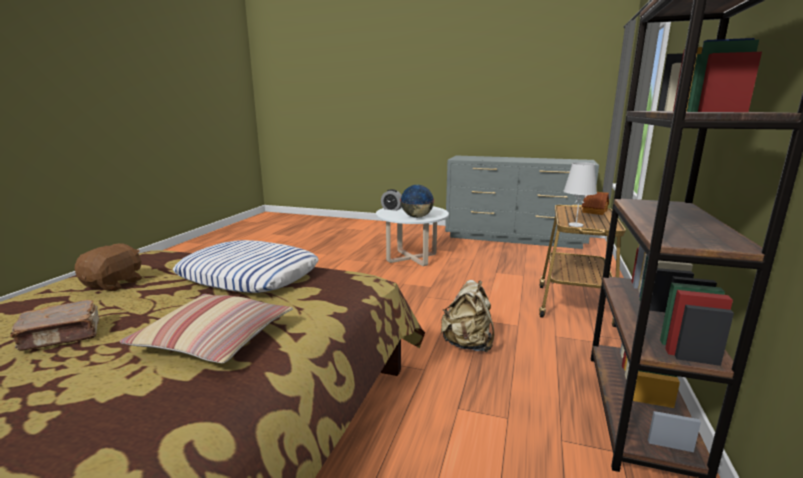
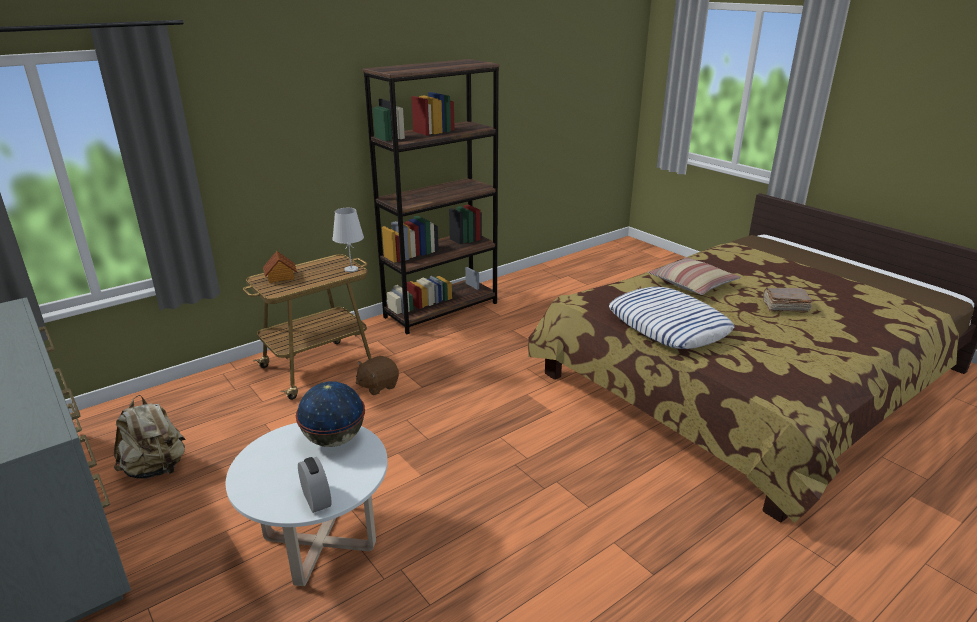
camera: 145 degrees left, 10 degrees up
(115, 284) = (785, 348): brown plush toy -> brown plush toy (378, 386)
(468, 344) = (469, 372): beige backpack -> beige backpack (156, 469)

